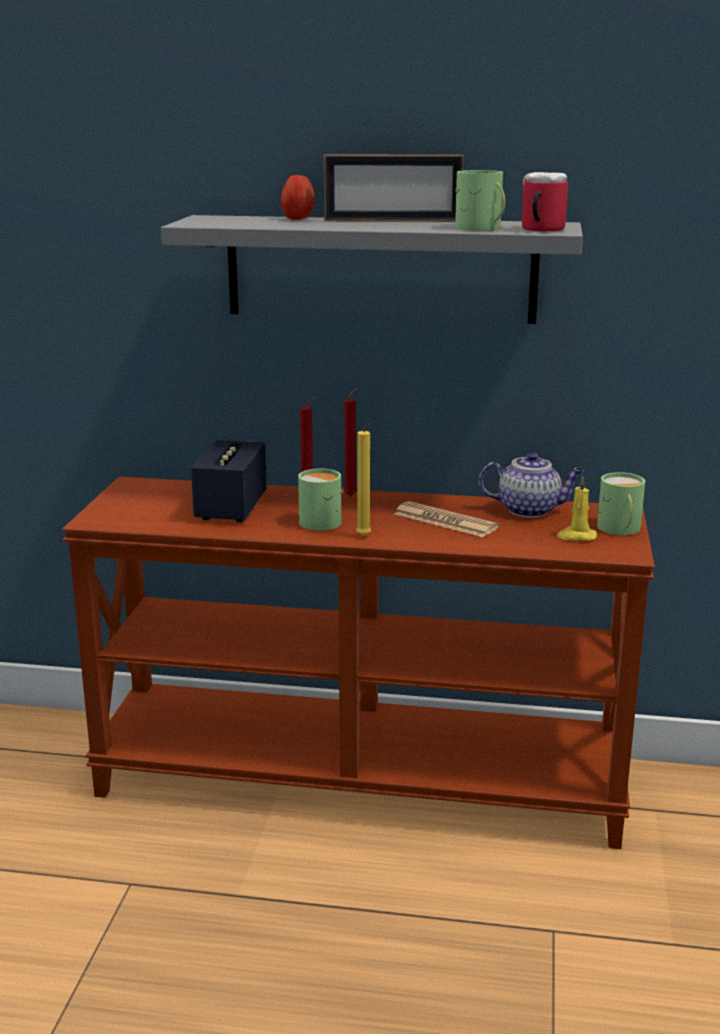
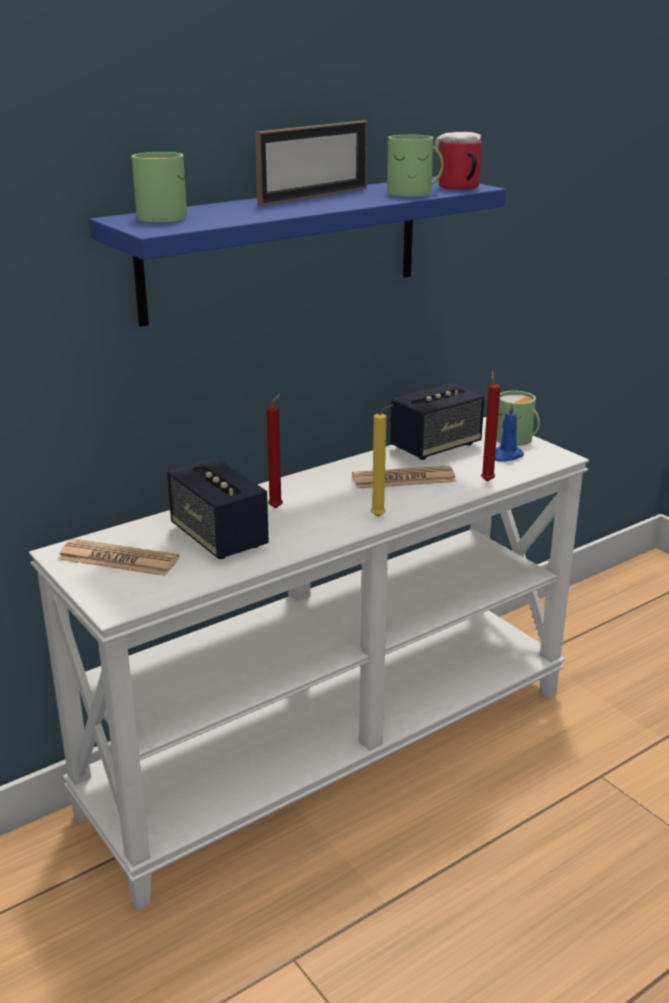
camera: 45 degrees left, 5 degrees up
(150, 497) = (118, 559): none -> newspaper
(298, 218) = (223, 206): apple -> none
(324, 521) = (320, 516): green mug -> green mug (163, 216)
(352, 495) = (288, 484): red candle -> red candle (487, 480)
(362, 779) = (333, 748): brown console table -> white console table
(380, 269) = (283, 247): grey shelf -> blue shelf
(530, 510) = (435, 446): teapot -> speaker
(576, 536) = (506, 456): yellow candle -> blue candle

